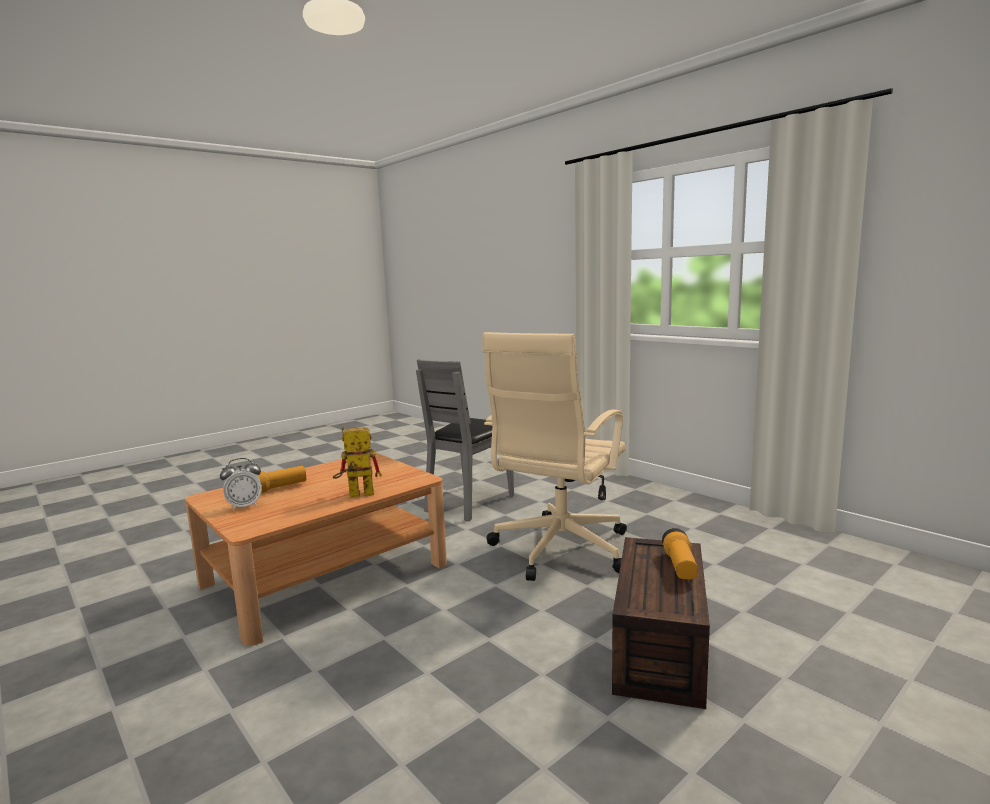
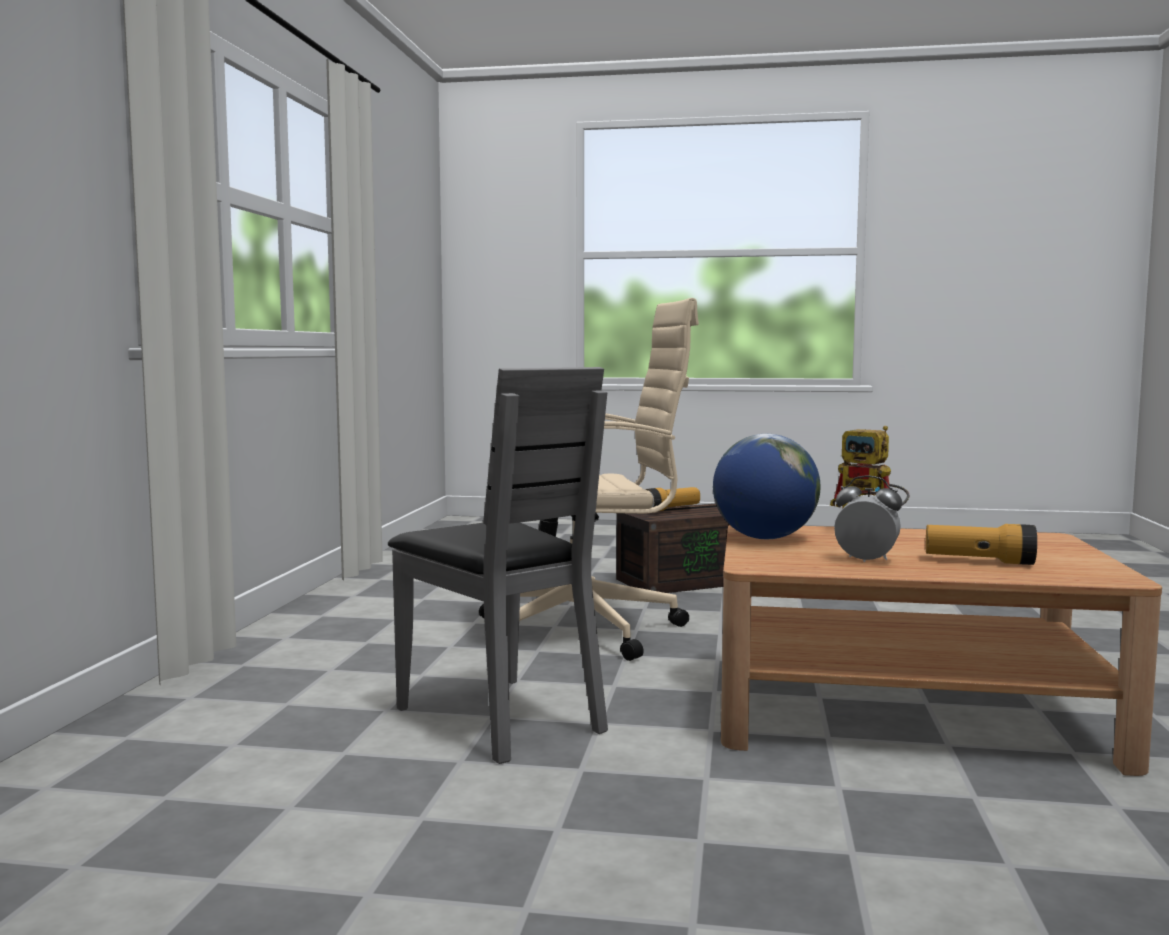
camera: 130 degrees left, 5 degrees down
(244, 506) = (1045, 554): alarm clock -> alarm clock (866, 560)
(399, 473) = (765, 538): none -> globe
(469, 502) = (501, 718): grey chair -> grey chair turned 60 degrees clockwise

